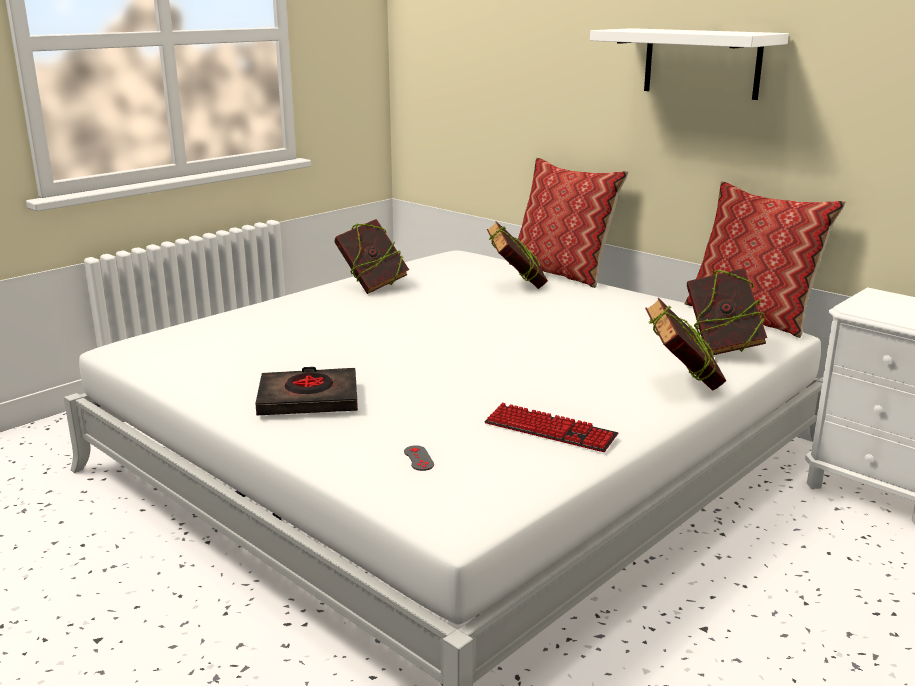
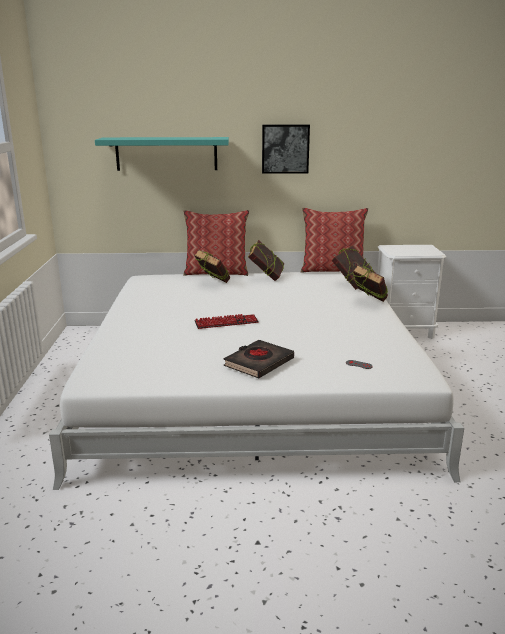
camera: 45 degrees left, 0 degrees up
(372, 286) = (144, 305): book -> book (266, 277)
(523, 60) = (166, 153): none -> turquoise shelf
(550, 430) = (371, 335): keyboard -> keyboard (226, 322)
(701, 63) = (285, 149): white shelf -> picture

